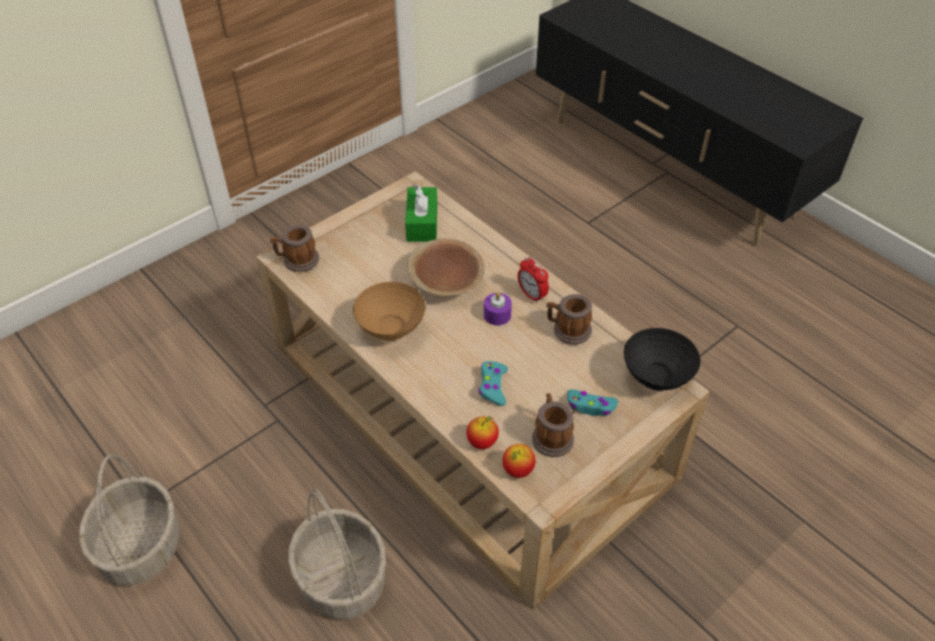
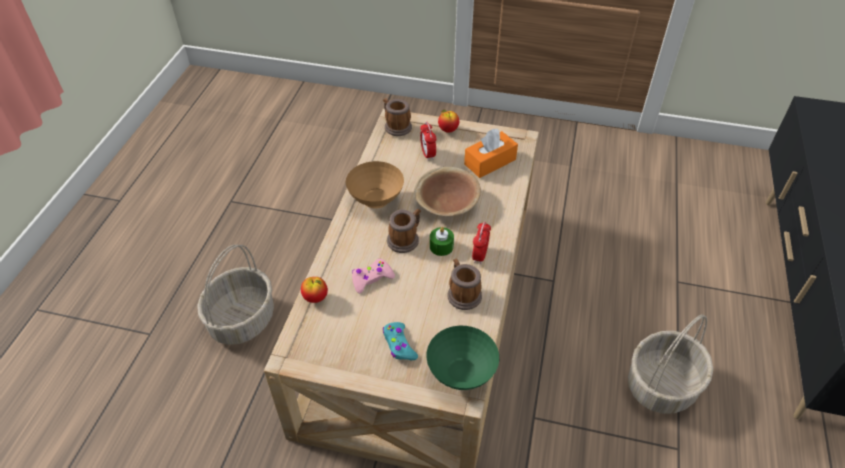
camera: 55 degrees right, 0 degrees up
(141, 547) = (205, 217): basket -> basket (661, 386)
(364, 259) = (428, 154): none -> alarm clock
(422, 223) = (490, 162): green tissue box -> orange tissue box
(493, 386) = (371, 279): turquoise game controller -> pink game controller
(497, 315) = (441, 246): purple candle -> green candle
(518, 470) = (305, 330): apple -> apple (448, 130)
(551, 436) = (352, 334): mug -> mug (405, 239)
(657, 379) = (461, 375): black bowl -> green bowl

